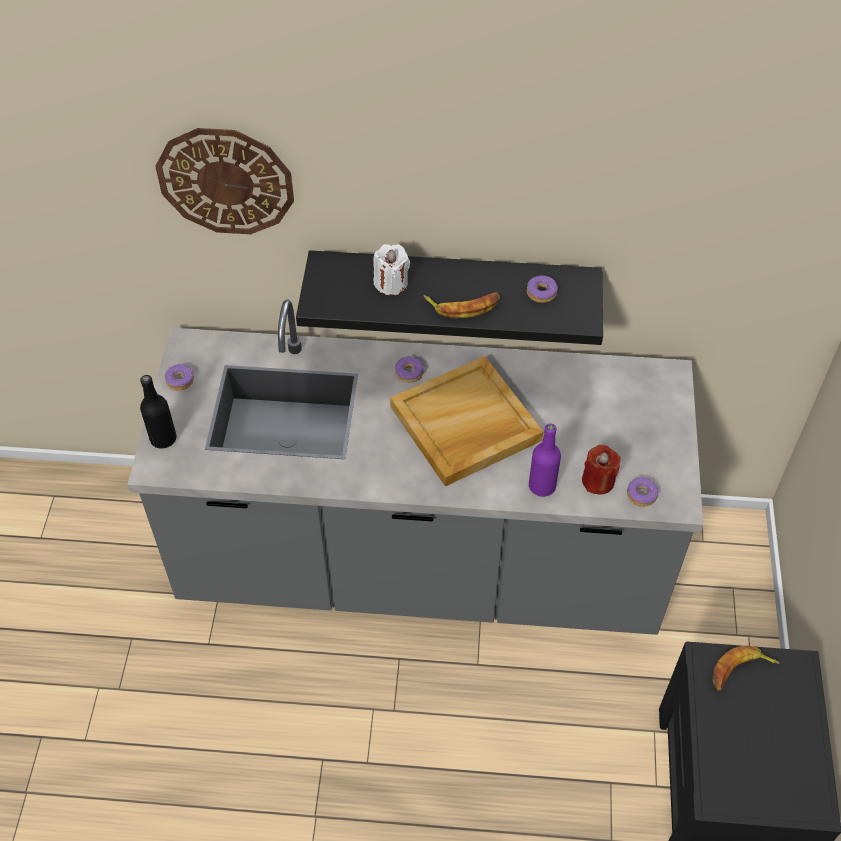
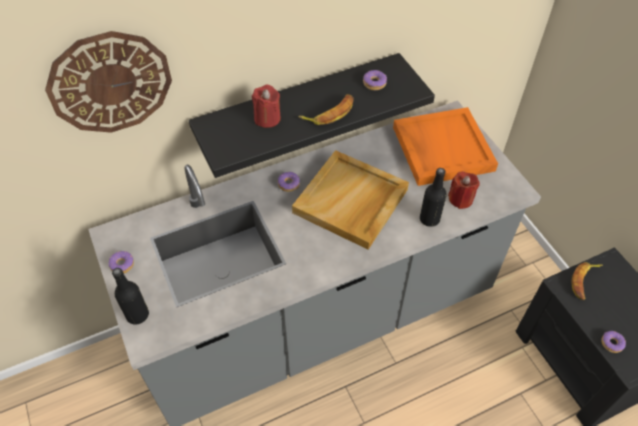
camera: 30 degrees left, 0 degrees up
(391, 283) = (267, 118): white candle -> red candle
(542, 486) = (429, 219): purple bottle -> black bottle
(622, 411) = (441, 148): none -> orange tray
(641, 495) = (492, 195): donut -> donut (611, 343)

